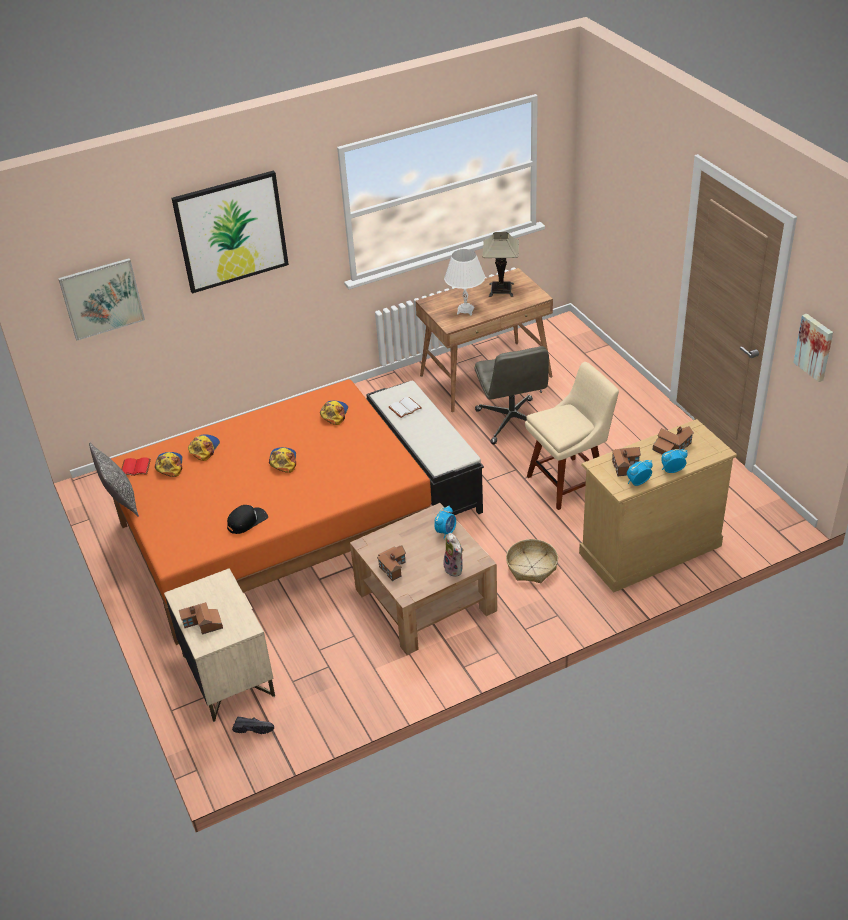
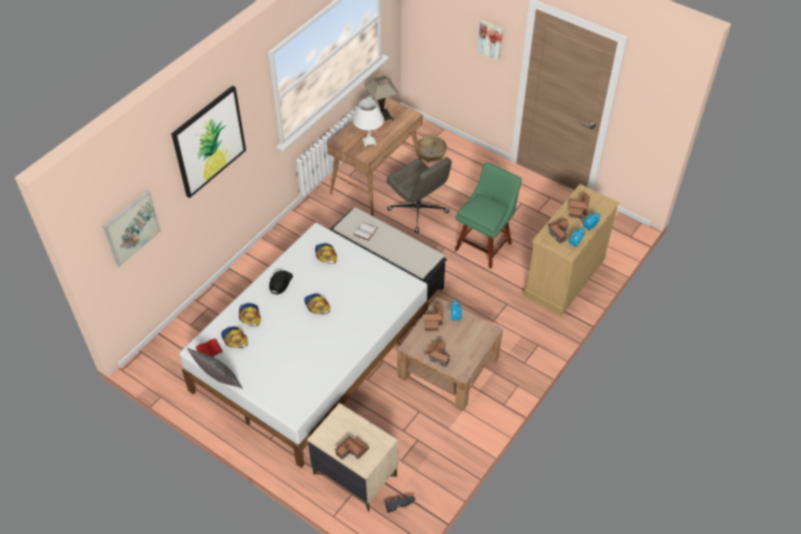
camera: 30 degrees left, 10 degrees up
(247, 521) = (325, 362): black cap -> black cap (280, 282)
(274, 532) = (310, 355): orange bed -> white bed
(416, 527) = (433, 321): none -> toy house
(455, 569) = (480, 342): plush toy -> none
(532, 567) = (500, 316): basket -> basket (430, 152)
(569, 481) = (485, 244): beige chair -> green chair
(815, 347) = (647, 117): picture -> picture (491, 39)

